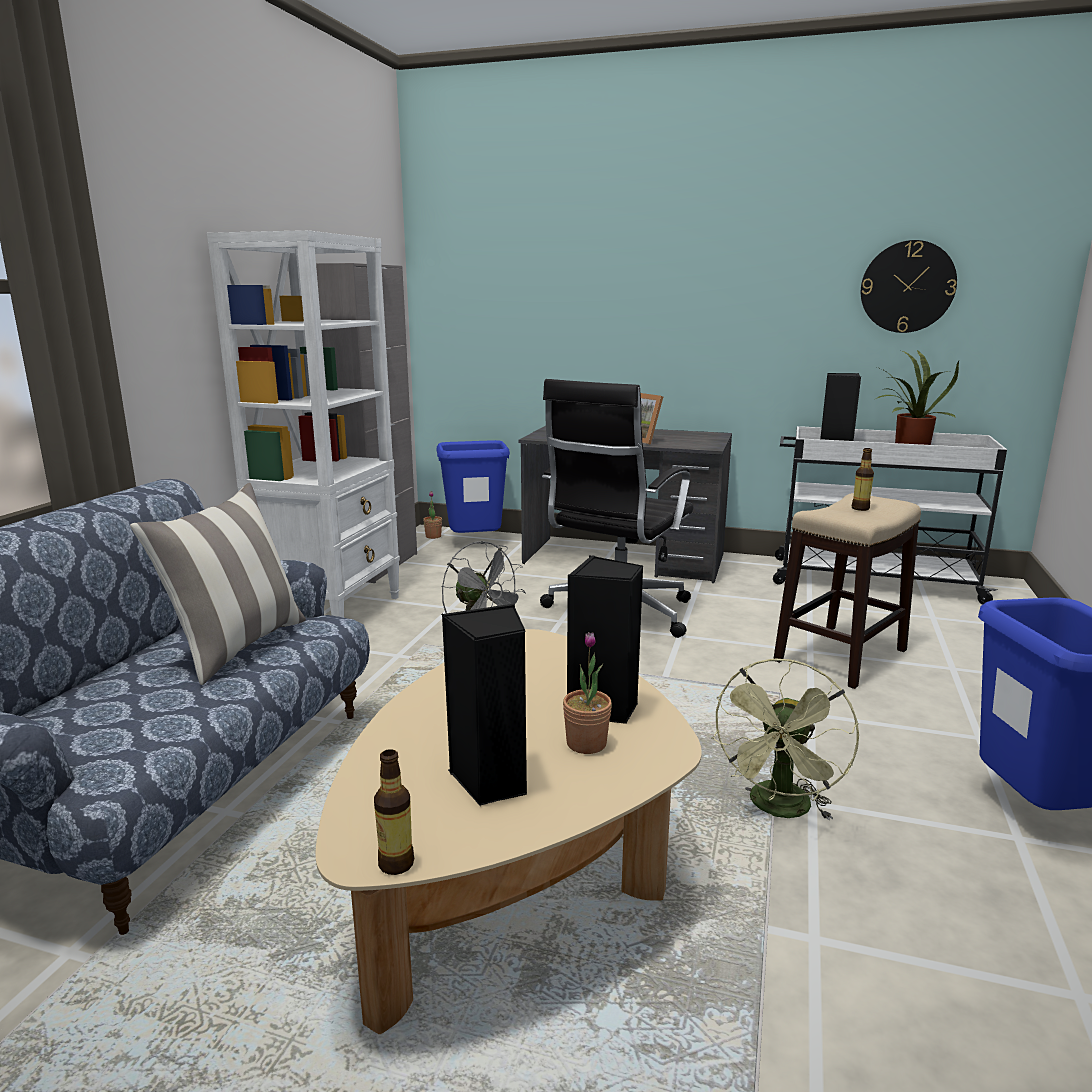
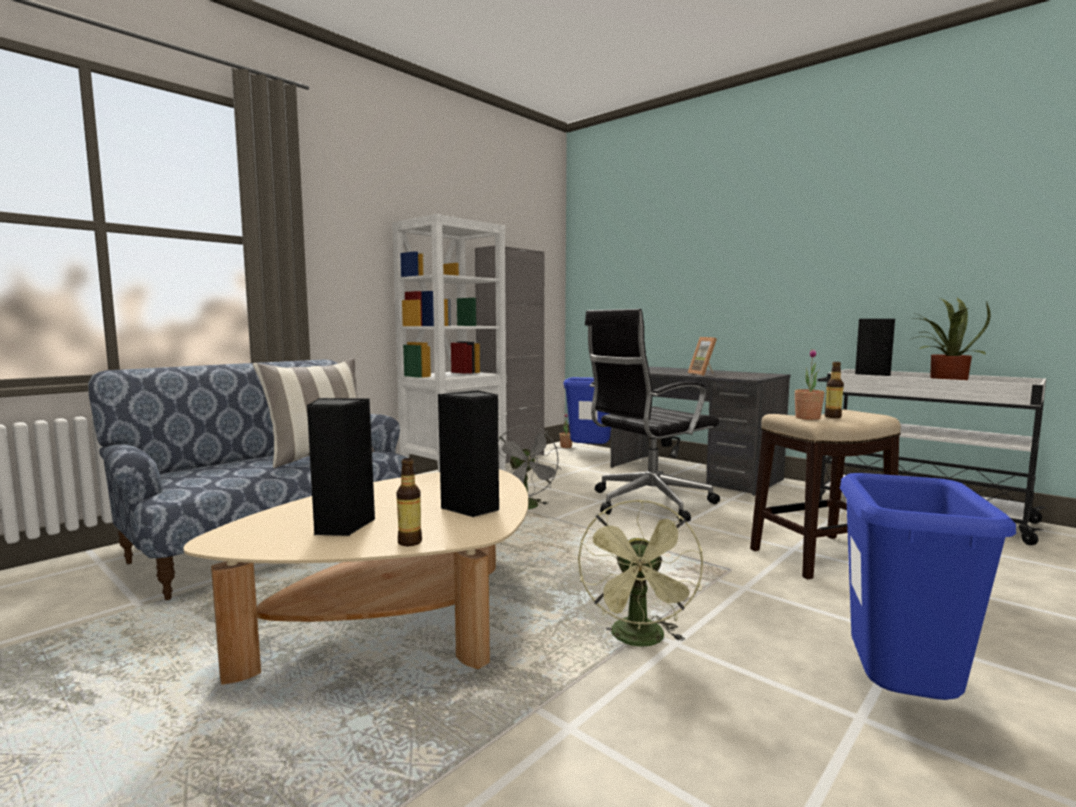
camera: 25 degrees right, 10 degrees down
(396, 864) = (225, 548): bottle -> bottle (409, 542)
(586, 743) = (430, 521): potted plant -> potted plant (807, 418)
(779, 810) = (640, 641): green fan -> green fan turned 45 degrees counterclockwise
(907, 287) = (951, 244): wall clock -> none

